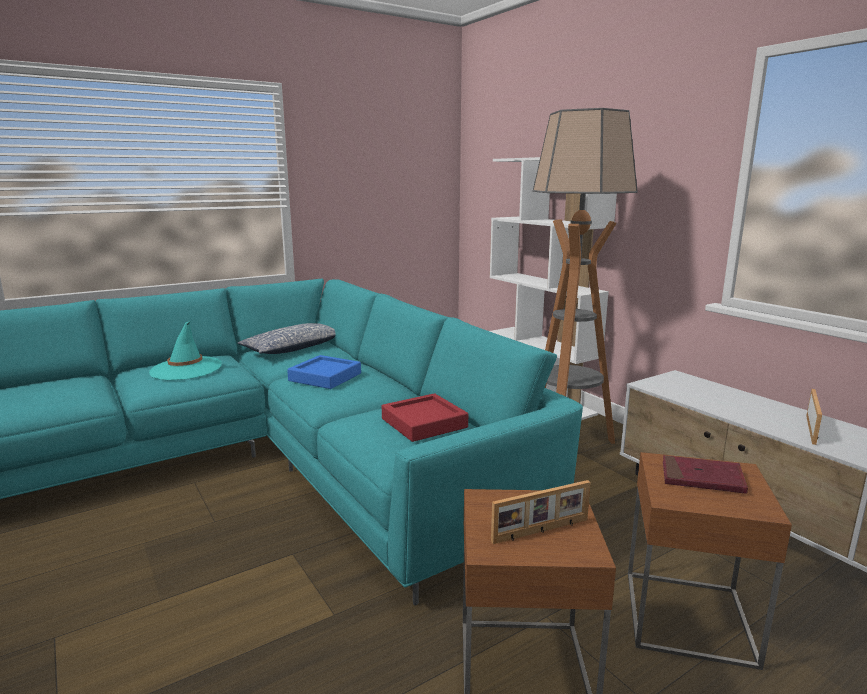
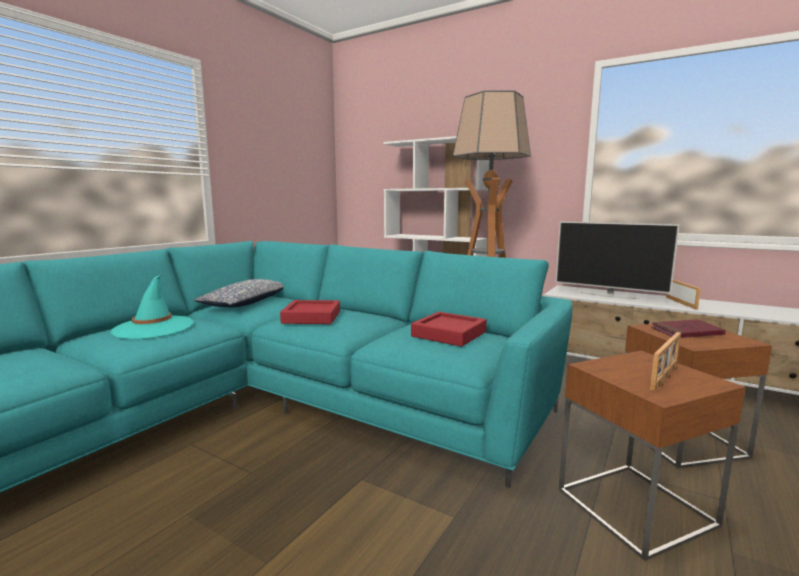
camera: 25 degrees left, 5 degrees down
(325, 377) = (311, 317): blue tray -> red tray
(719, 399) = (609, 295): none -> television

